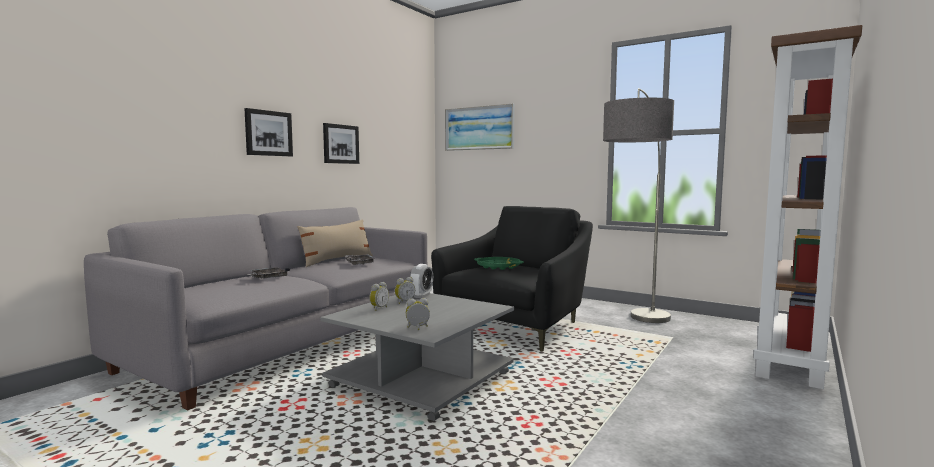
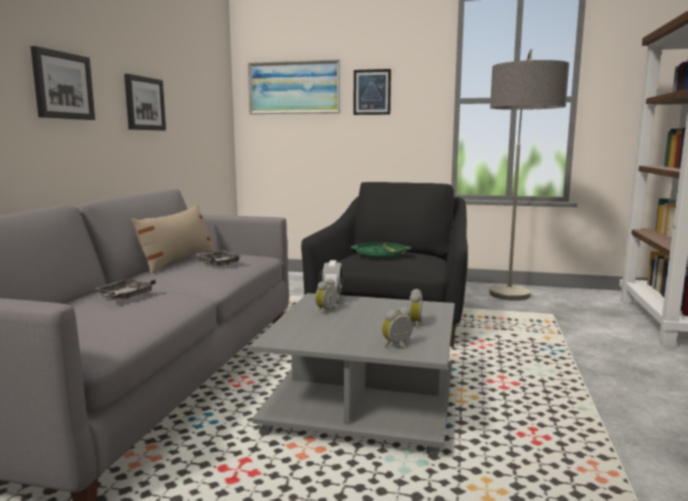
camera: 20 degrees left, 5 degrees up
(378, 308) = (307, 324): alarm clock -> alarm clock (413, 324)
(539, 130) = (372, 92): none -> picture

